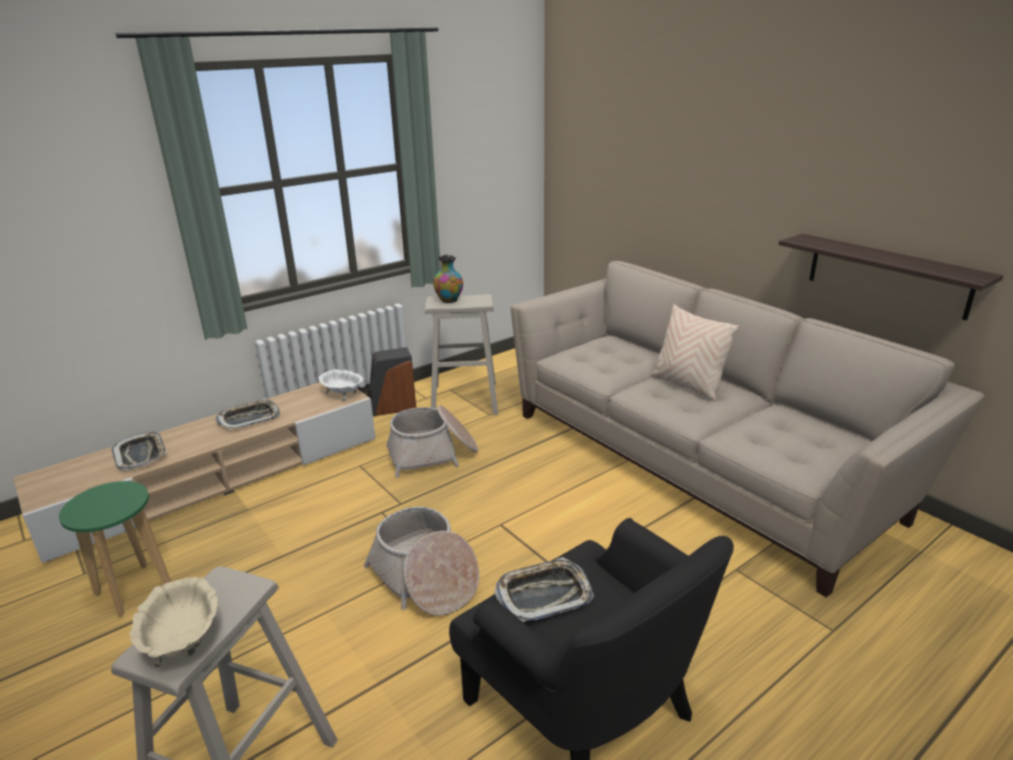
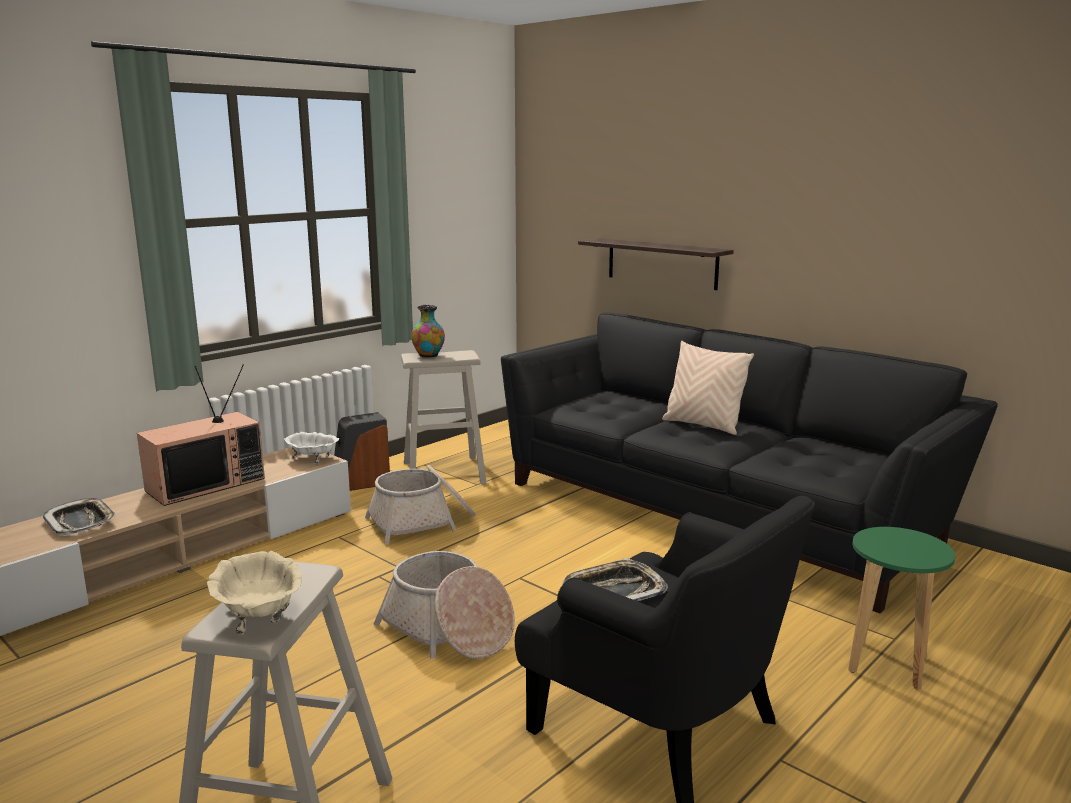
camera: 10 degrees left, 10 degrees down
(133, 590) = (90, 668): green stool -> green stool (887, 665)
(249, 418) = (206, 484): tray -> television
(698, 460) = (717, 511): beige sofa -> black sofa
(887, 275) = (891, 297): shelf -> shelf (661, 263)

